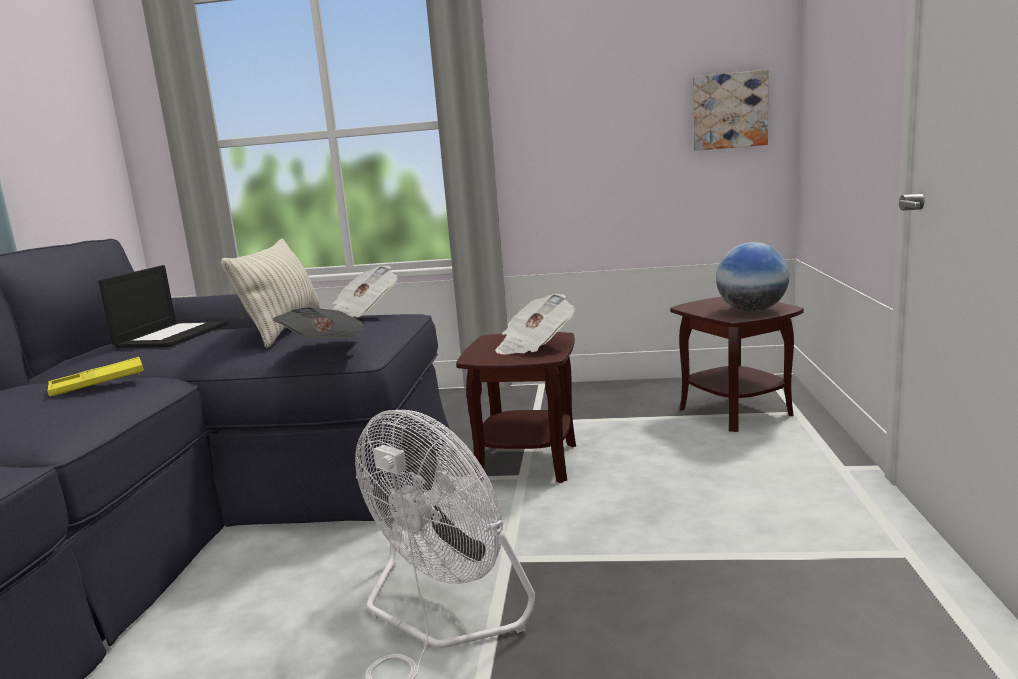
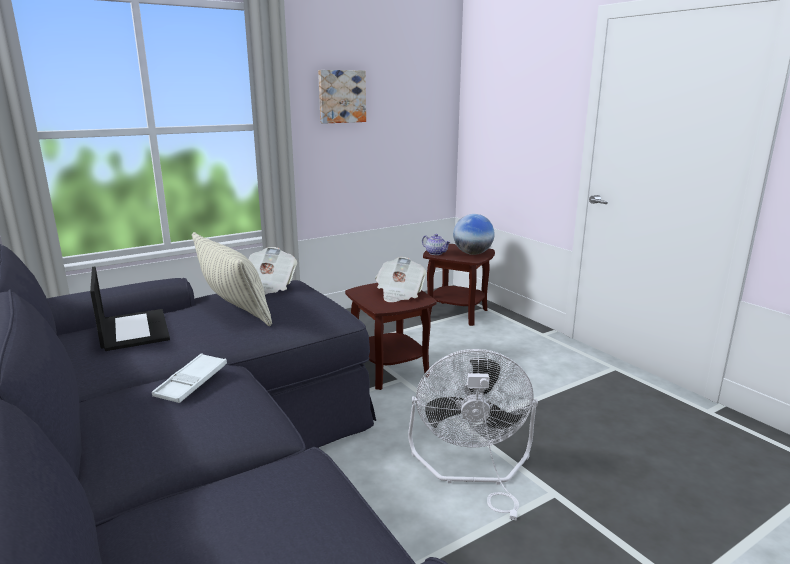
camera: 40 degrees left, 5 degrees up
(98, 383) = (191, 383): yellow tray -> white tray
(327, 348) = (323, 318): newspaper -> none
(695, 306) = (436, 253): none -> teapot
(729, 111) = (426, 127): picture -> picture (341, 96)

